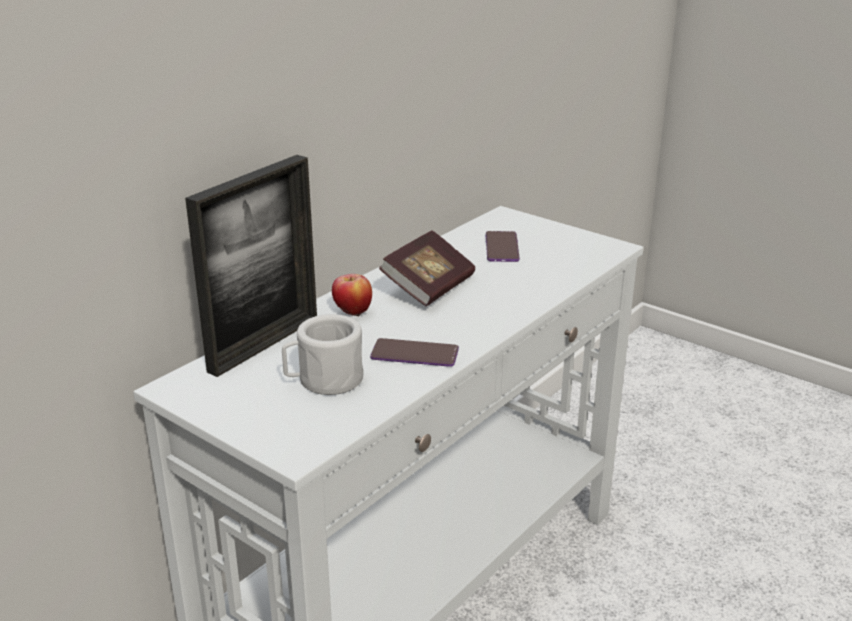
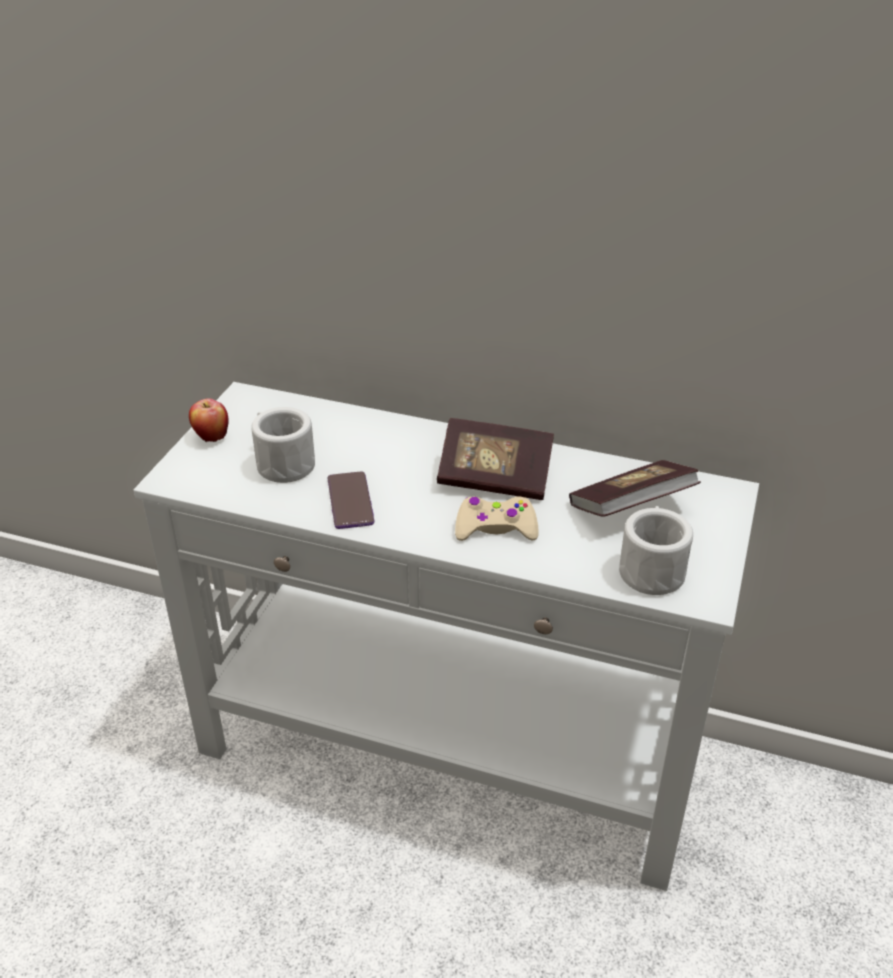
camera: 70 degrees right, 10 degrees up
(264, 344) = (329, 416): picture frame -> none
(352, 313) = (411, 446): apple -> apple (211, 437)
(495, 299) = (495, 528): none -> beige game controller
(502, 247) = (631, 507): phone -> book
(574, 256) = (651, 568): none -> white mug

